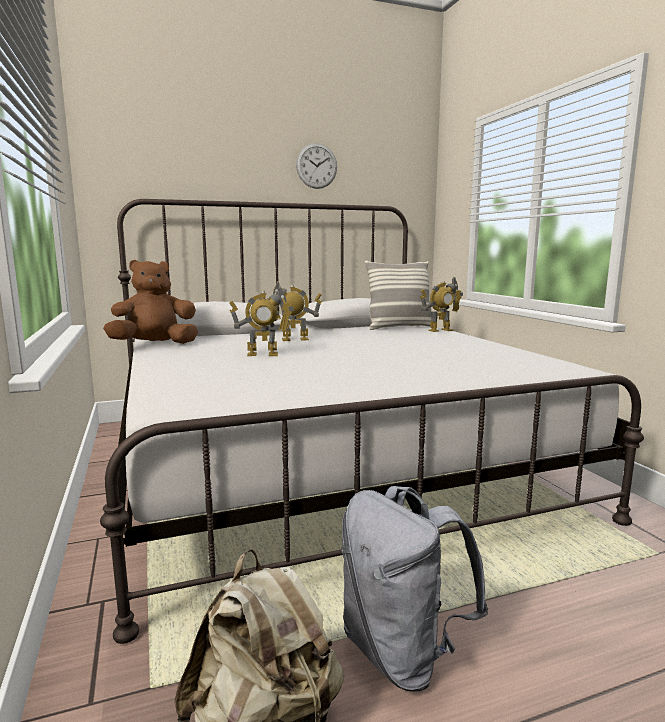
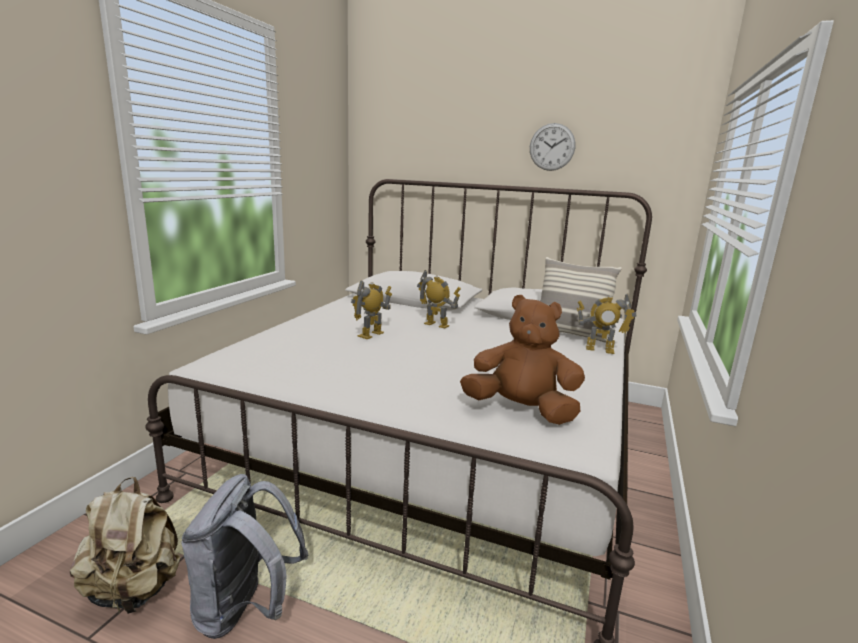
camera: 40 degrees right, 5 degrees up
(155, 344) = (338, 304): brown plush toy -> brown plush toy (521, 410)
(262, 354) = (371, 335): toy robot -> toy robot turned 90 degrees clockwise

